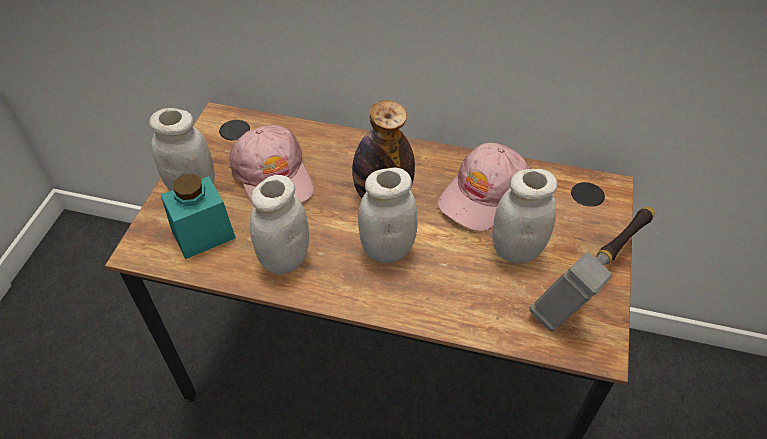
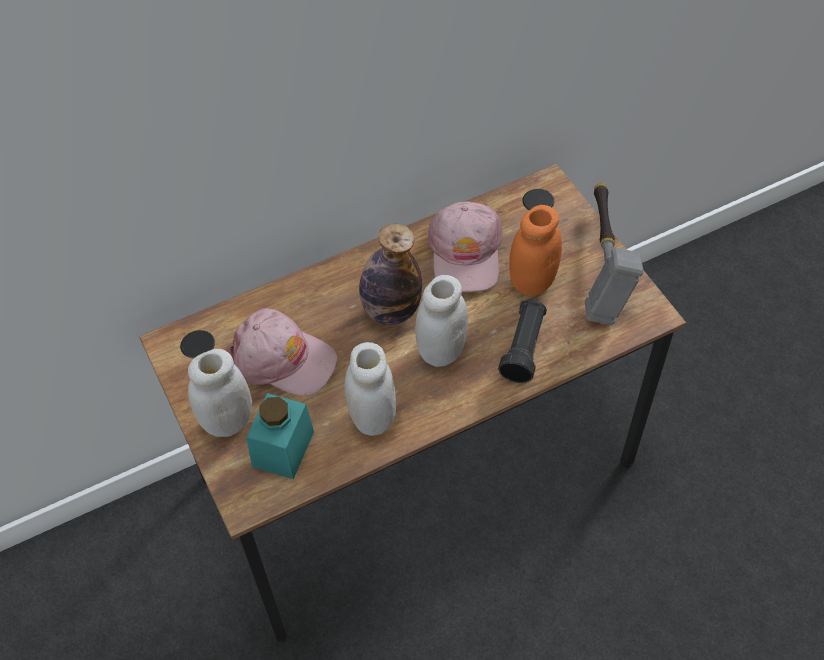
camera: 40 degrees left, 5 degrees up
(454, 295) = (524, 348): none -> black flashlight
(516, 249) = (532, 281): white jar -> orange jar

